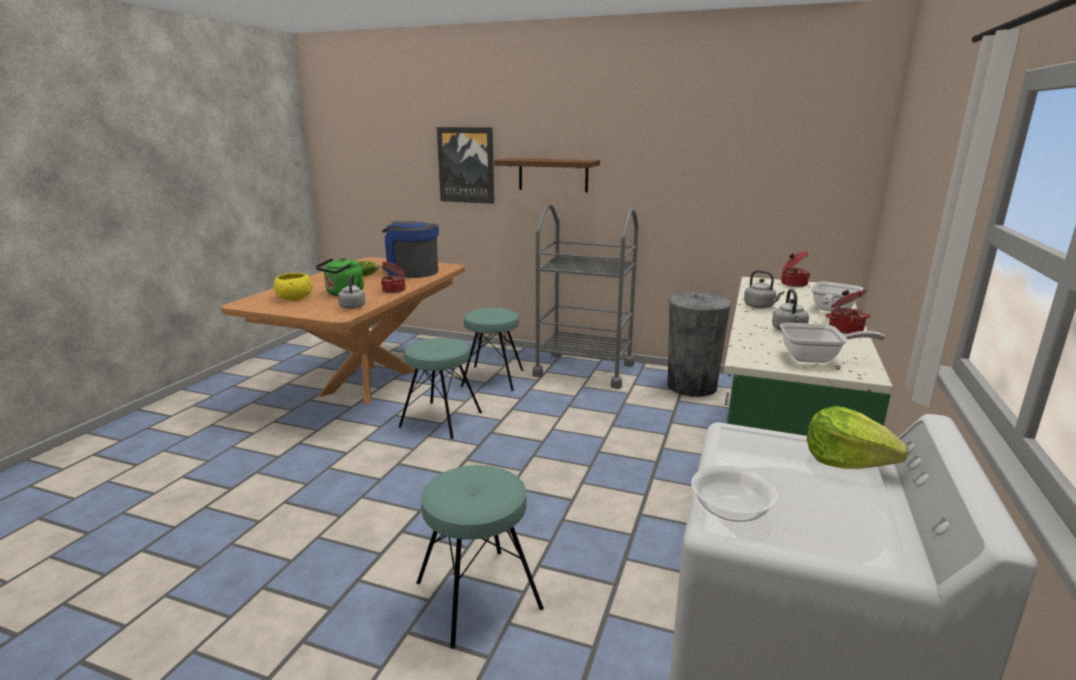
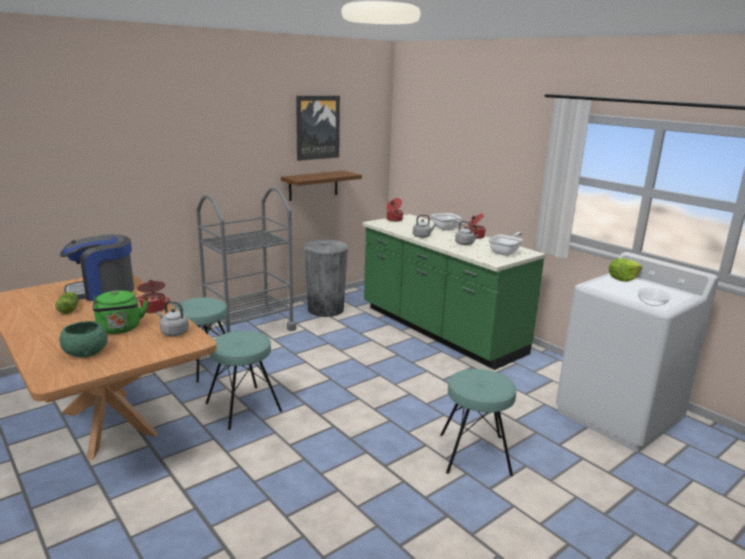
camera: 60 degrees left, 0 degrees up
(294, 298) = (86, 352): yellow bowl -> green bowl
(466, 165) = (86, 167): picture -> picture (317, 127)
(553, 175) = (183, 167): brown shelf -> brown shelf (313, 185)

